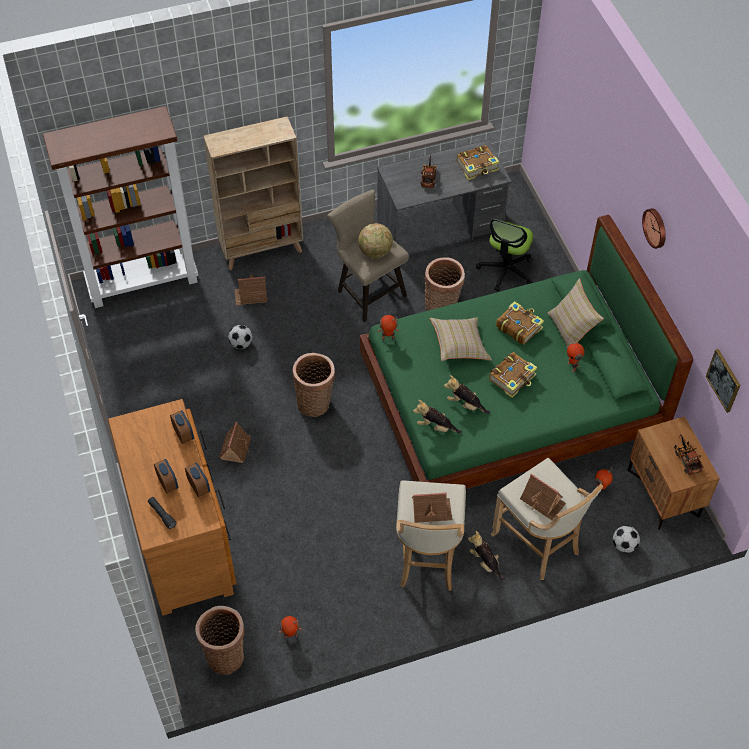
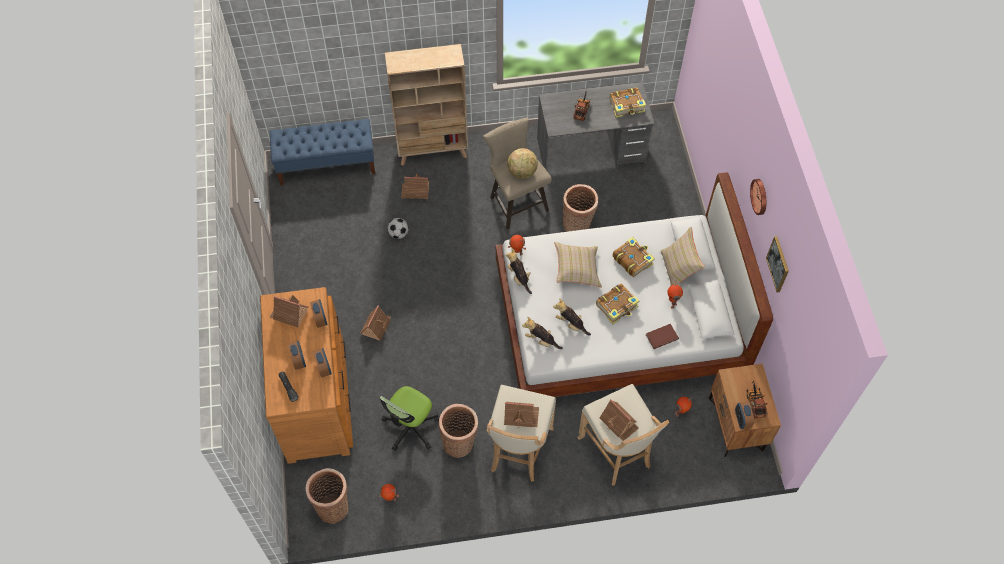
camera: 10 degrees right, 5 degrees up
(143, 281) = (327, 165): brown bookcase -> blue bench
(146, 433) = (289, 313): none -> toy house
(315, 402) = (451, 296): basket -> basket (460, 442)
(485, 562) = (567, 462): plush toy -> plush toy (519, 277)
(506, 271) = (640, 200): office chair -> office chair (410, 427)
(509, 406) = (617, 324): green bed -> white bed
(568, 403) = (661, 336): none -> brown book
(624, 545) = (691, 465): football -> none
(676, 479) = (742, 420): none -> alarm clock
(724, 380) = (794, 345): picture -> picture (778, 264)

